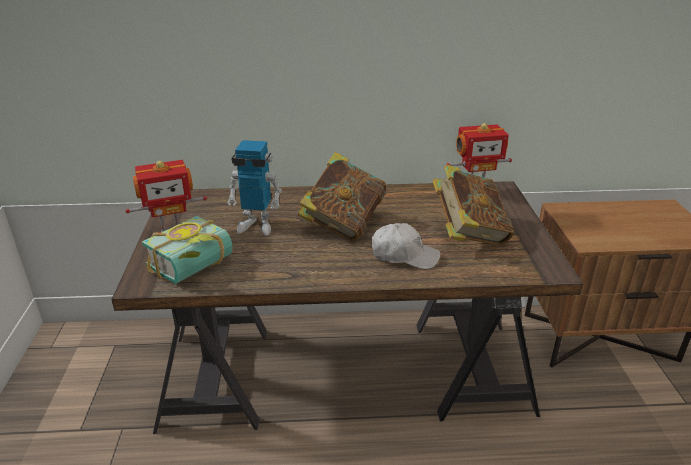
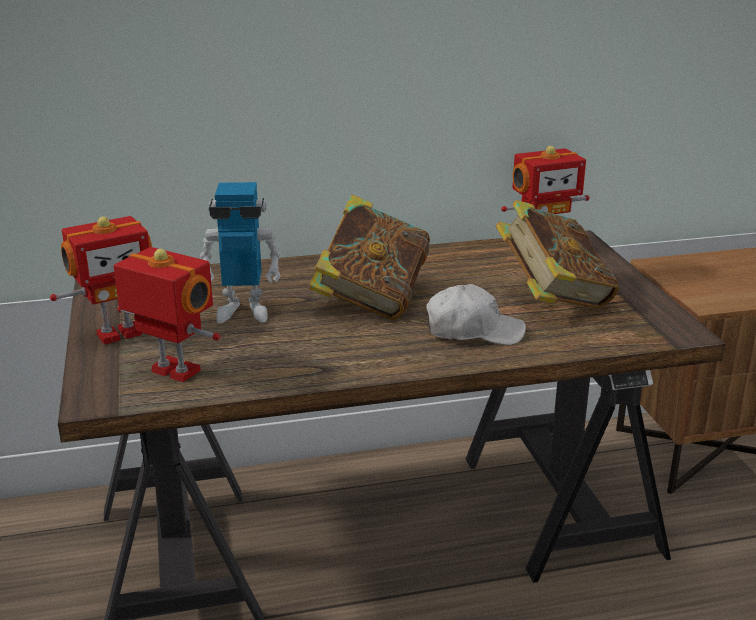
camera: 10 degrees left, 5 degrees down
(196, 268) = (173, 372): book -> toy robot

